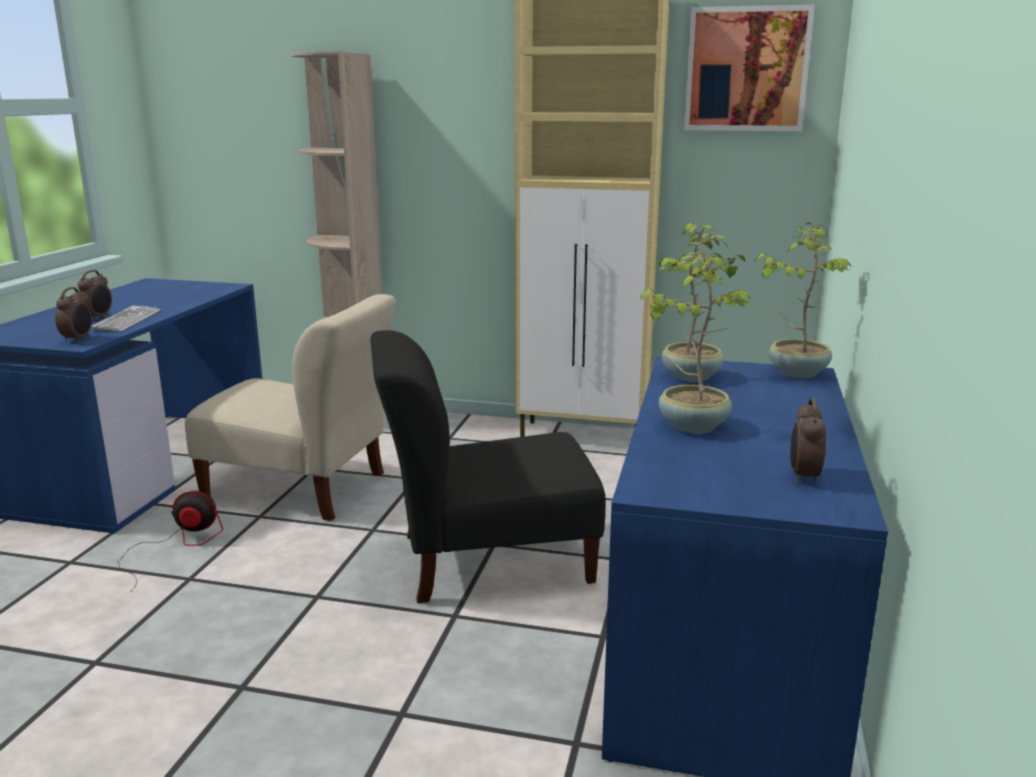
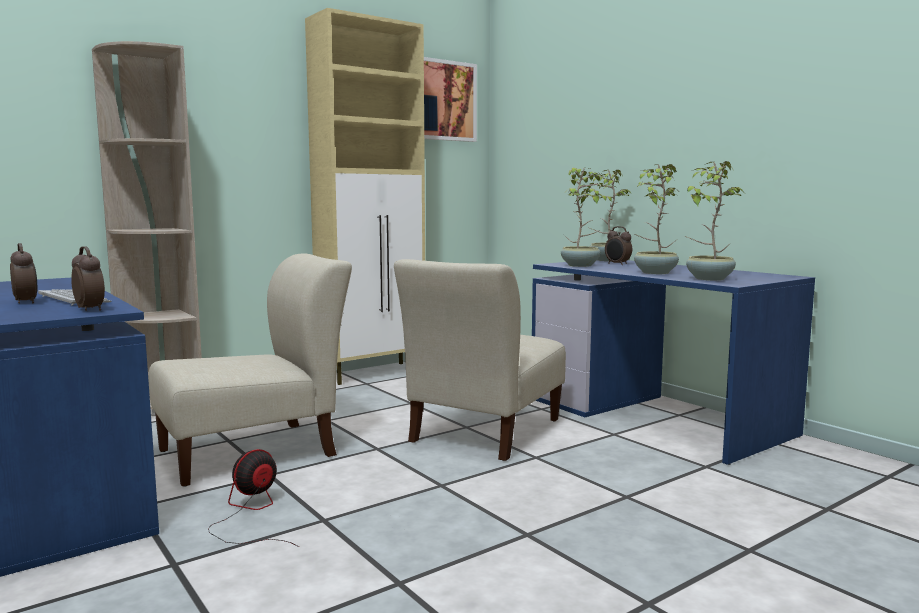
camera: 50 degrees left, 10 degrees down
(486, 560) = (483, 433): black chair -> beige chair
(682, 467) = (708, 279): none -> potted plant
(803, 477) = (744, 274): alarm clock -> alarm clock (617, 264)

